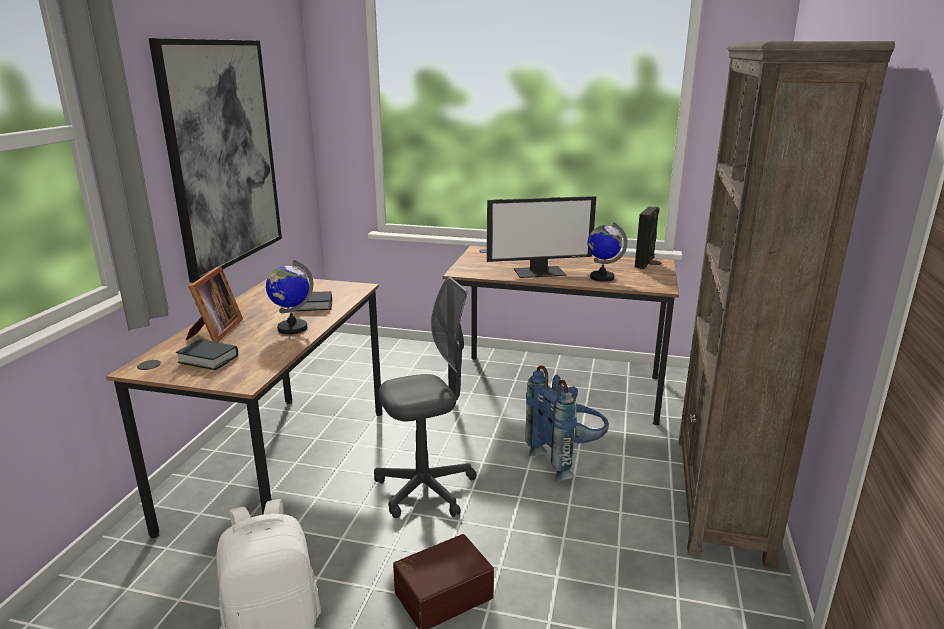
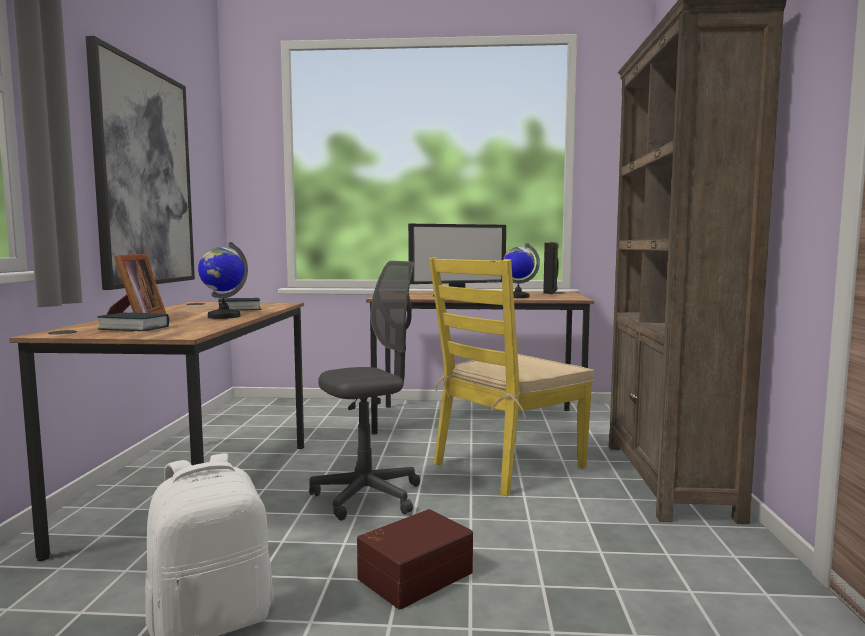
camera: 10 degrees left, 15 degrees down
(567, 459) = (508, 465): blue backpack -> yellow chair

